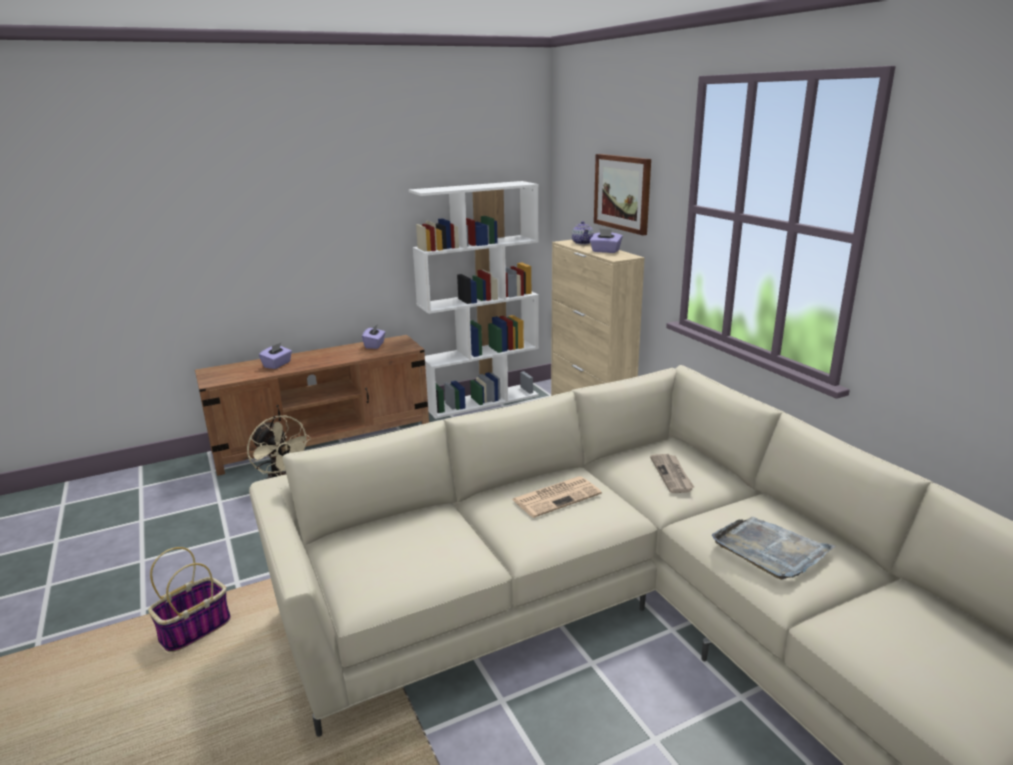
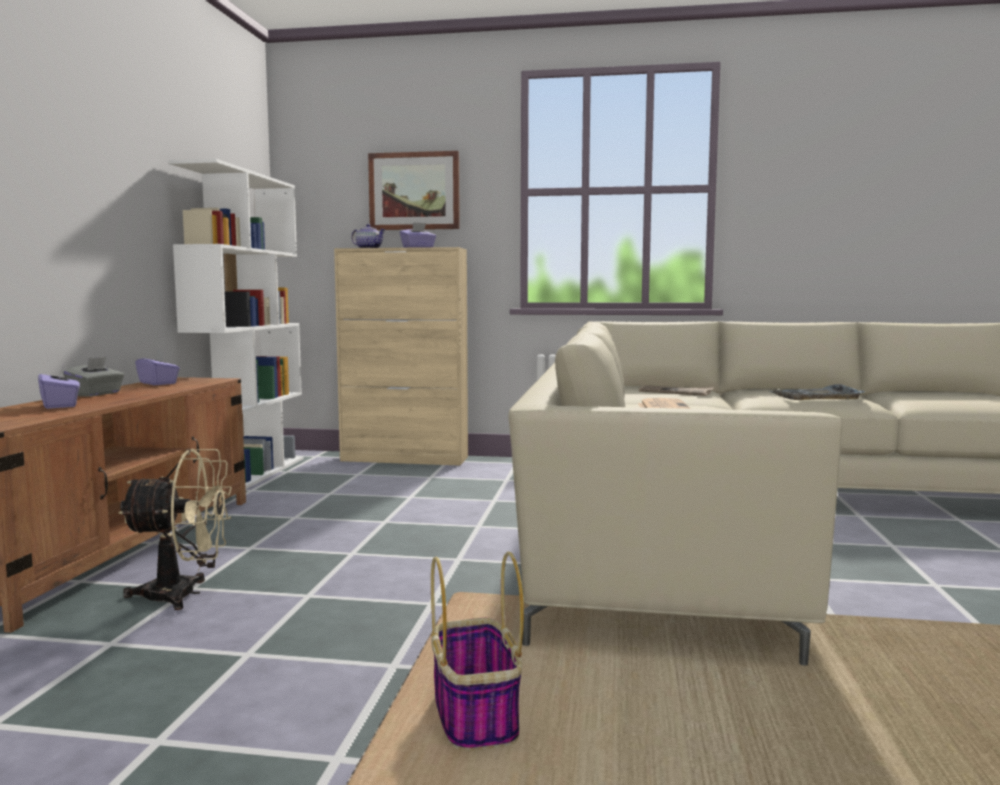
camera: 55 degrees left, 15 degrees down
(320, 353) = (96, 394): none -> grey tissue box

